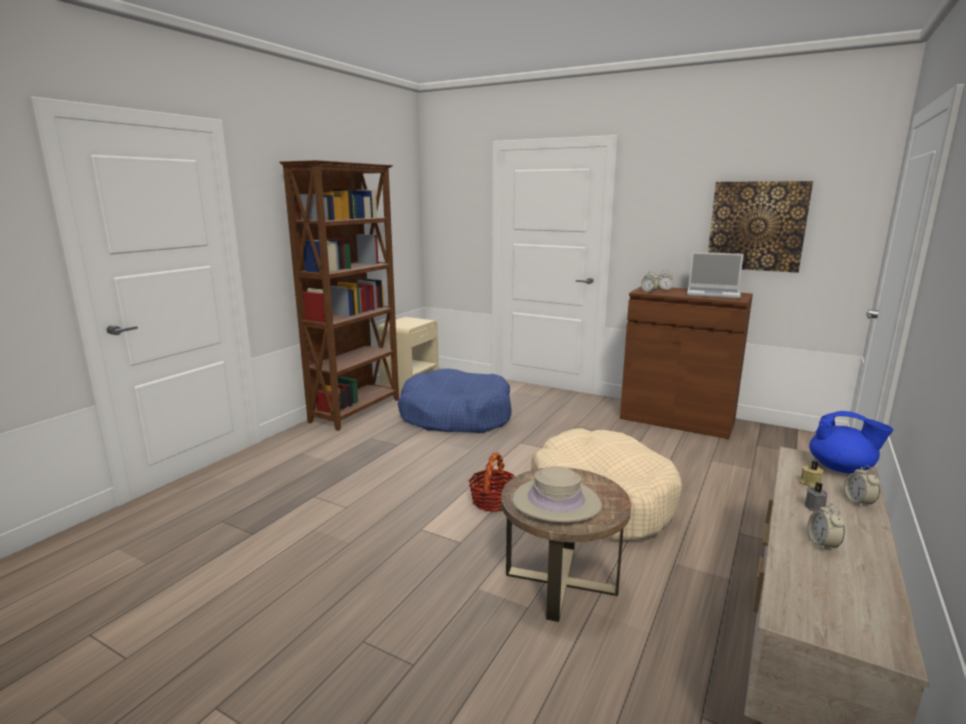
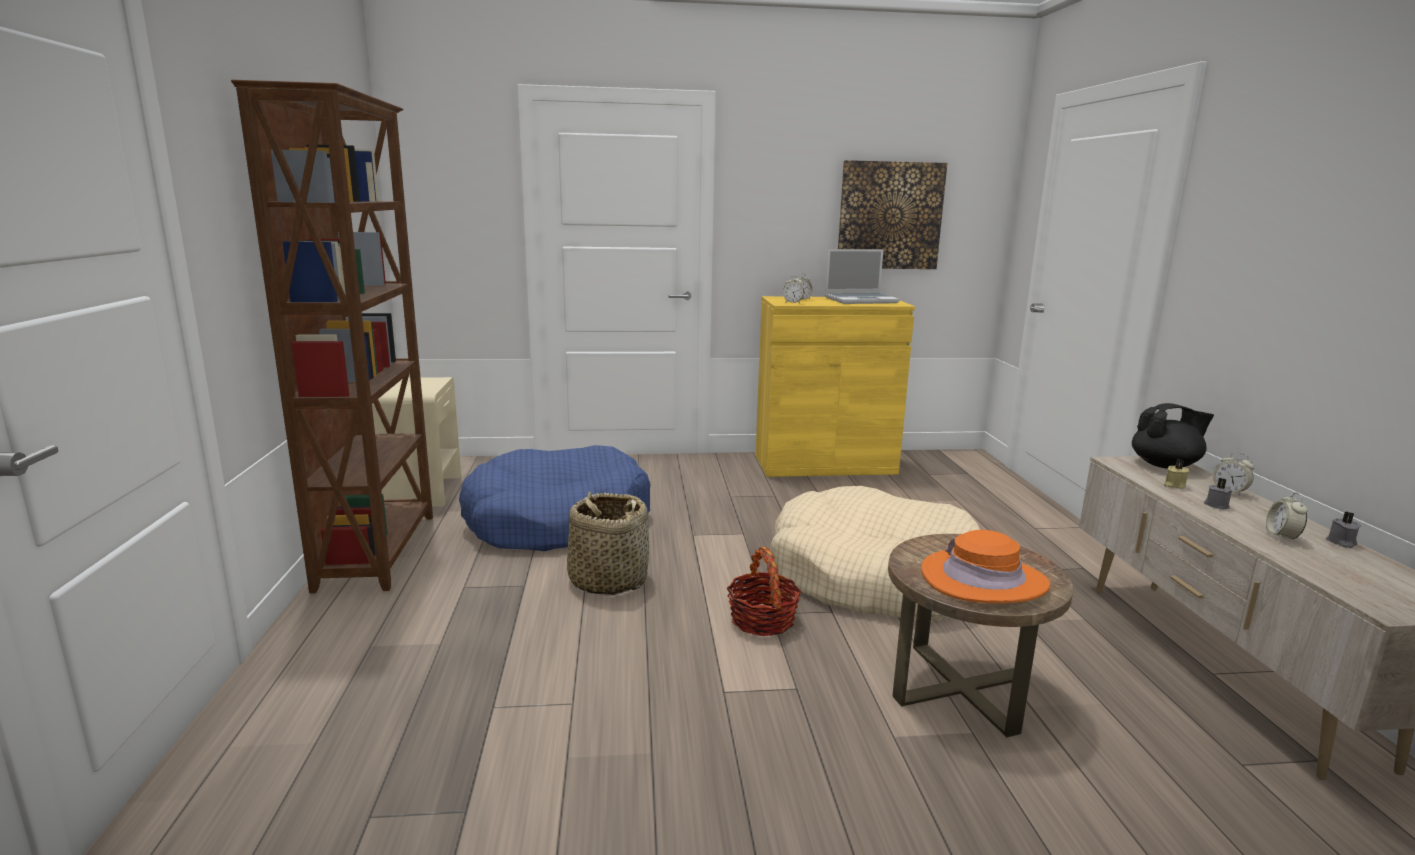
camera: 35 degrees left, 0 degrees up
(440, 454) = (608, 580): none -> basket
(556, 503) = (983, 579): beige hat -> orange hat
(677, 419) = (824, 464): brown cabinet -> yellow cabinet
(822, 544) = (1281, 536): alarm clock -> alarm clock turned 45 degrees clockwise
(841, 468) = (1165, 465): blue teapot -> black teapot
(879, 567) = (1341, 542): none -> grey candle

